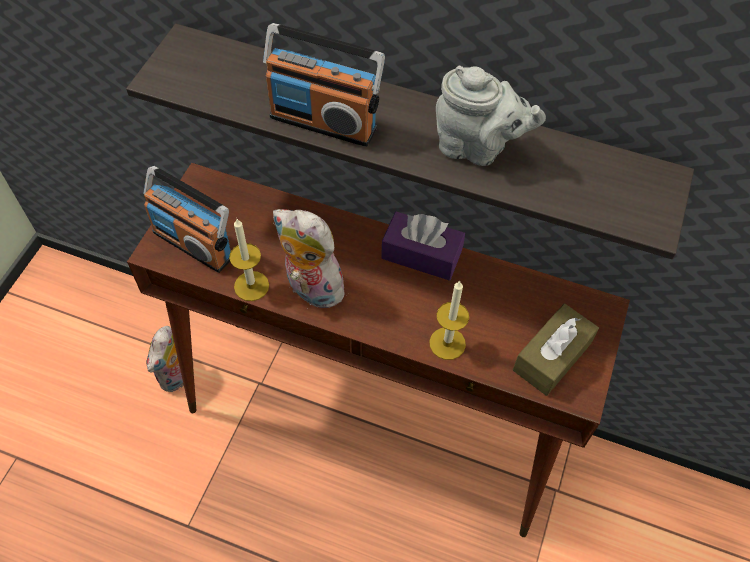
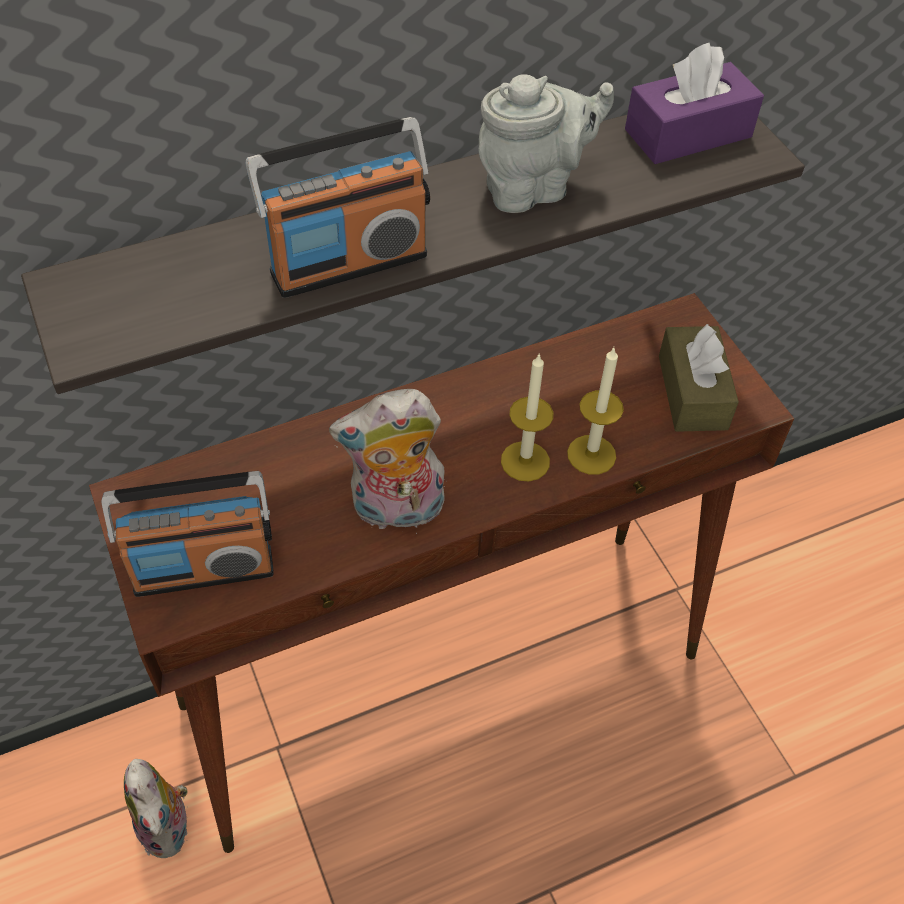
camera: 45 degrees left, 5 degrees down
(251, 286) = (327, 560): candle -> candle (525, 461)
(421, 254) = (468, 391): purple tissue box -> purple tissue box (688, 133)

